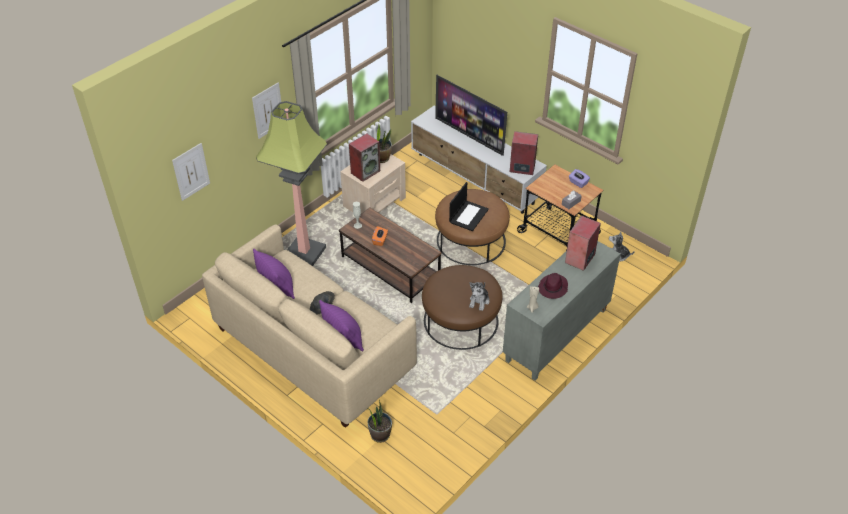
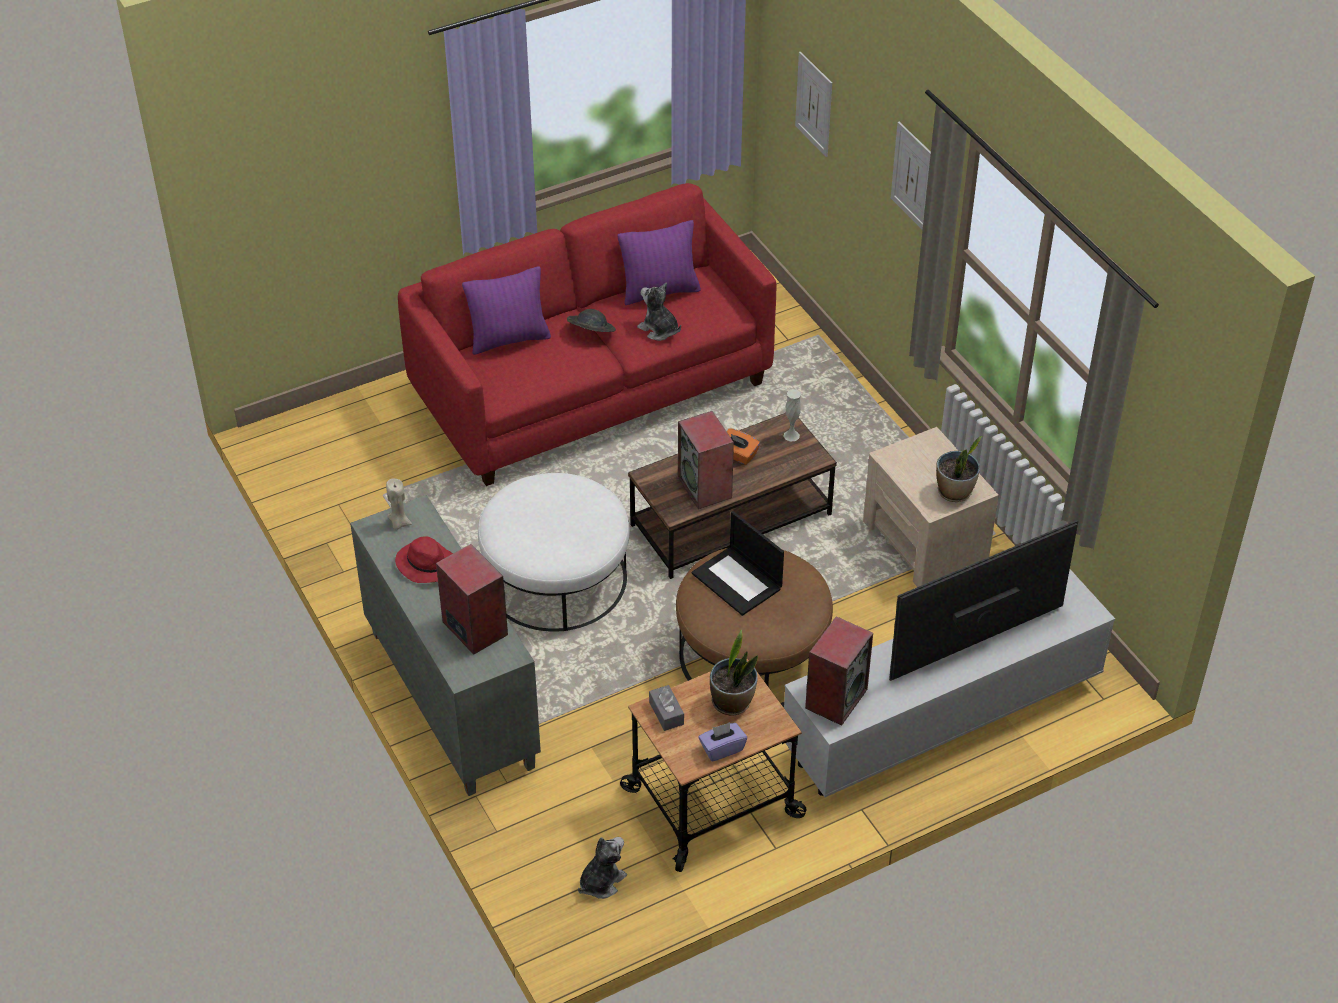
camera: 110 degrees right, 0 degrees up
(304, 253) = (820, 419): floor lamp -> none
(313, 349) = (592, 388): beige sofa -> red sofa
(365, 171) = (921, 459): speaker -> speaker (705, 488)
(380, 434) = (386, 425): potted plant -> potted plant (732, 702)
(461, 321) = (556, 579): brown ottoman -> white ottoman
(479, 301) = (512, 531): plush toy -> plush toy (659, 330)
(553, 288) = (426, 564): purple hat -> red hat

